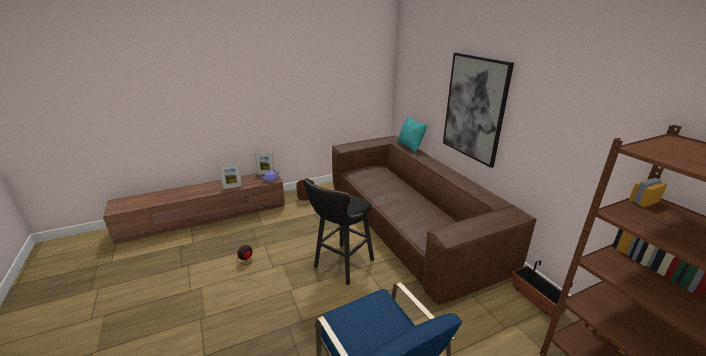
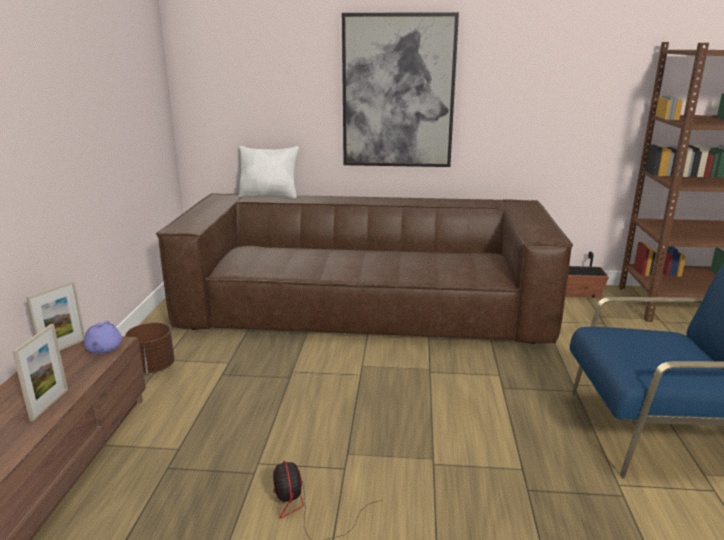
camera: 60 degrees left, 5 degrees down
(340, 267) = (412, 393): black stool -> none
(410, 146) = (269, 196): turquoise pillow -> white pillow

